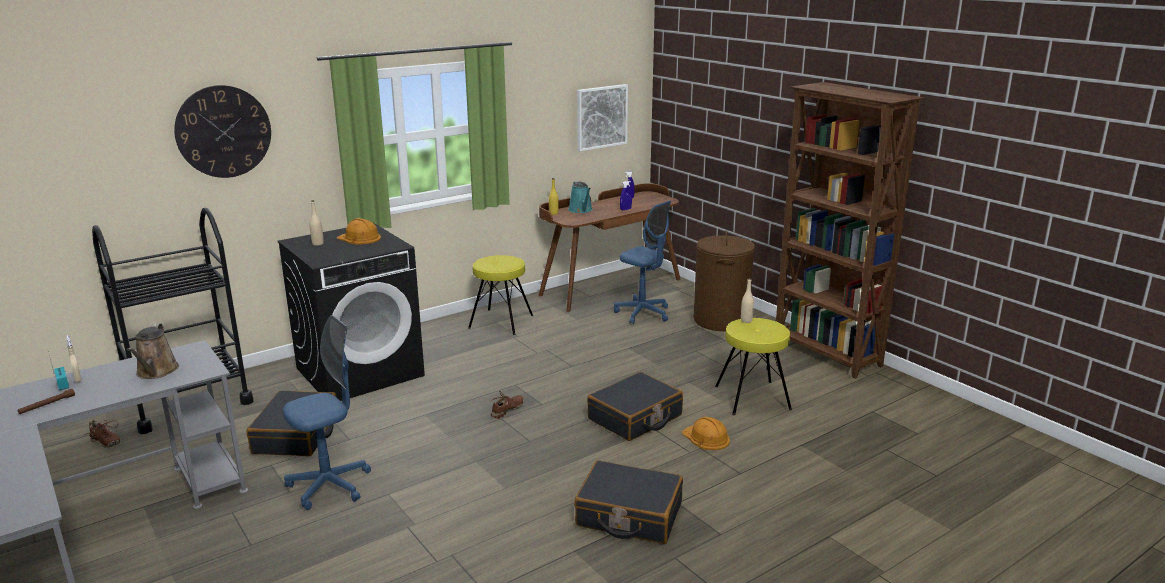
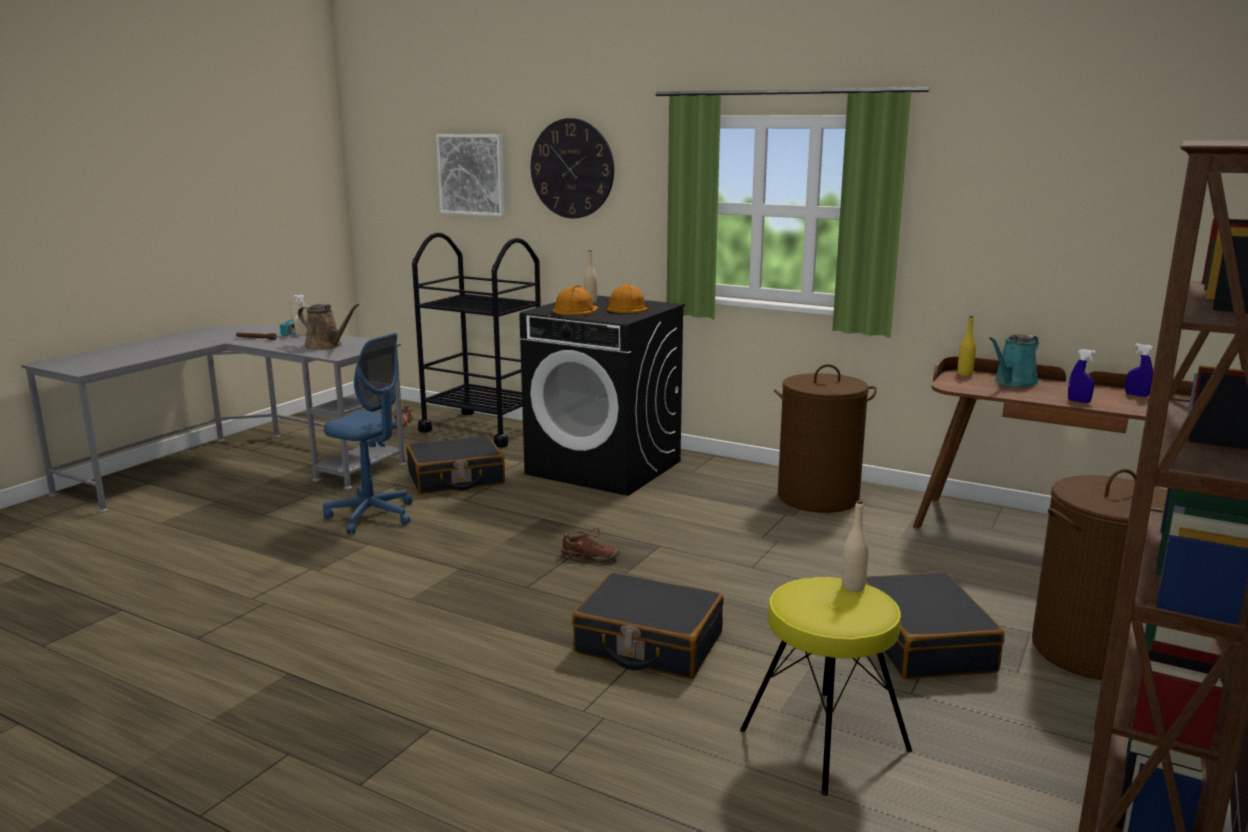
camera: 65 degrees right, 5 degrees down
(156, 372) = (326, 346): brown watering can -> brown watering can turned 120 degrees counterclockwise
(501, 322) = (818, 498): yellow stool -> brown laundry basket
(601, 117) = (1122, 238): picture -> picture (472, 174)
(629, 515) = (382, 694): black suitcase -> black suitcase (923, 643)
(643, 313) = (999, 578): blue office chair -> none
(706, 437) = (639, 717): orange hard hat -> orange hard hat (576, 310)

